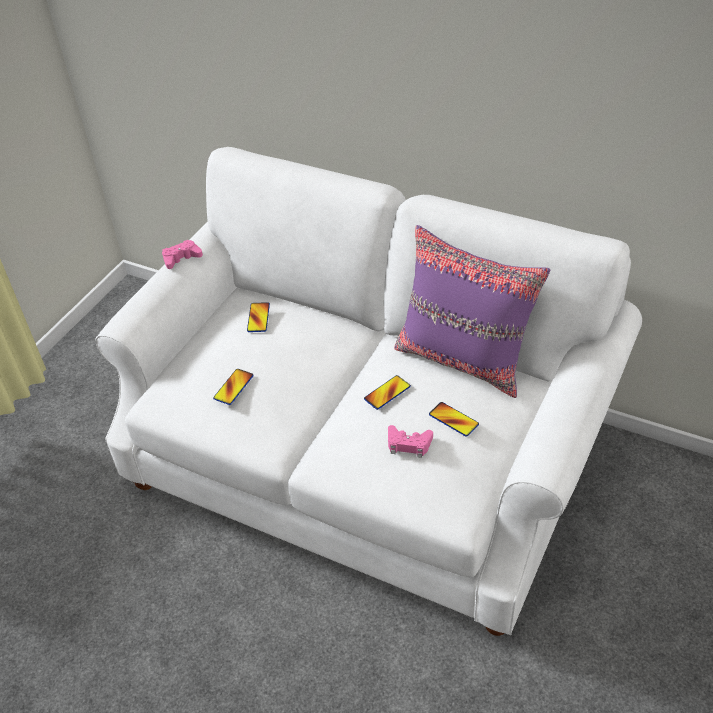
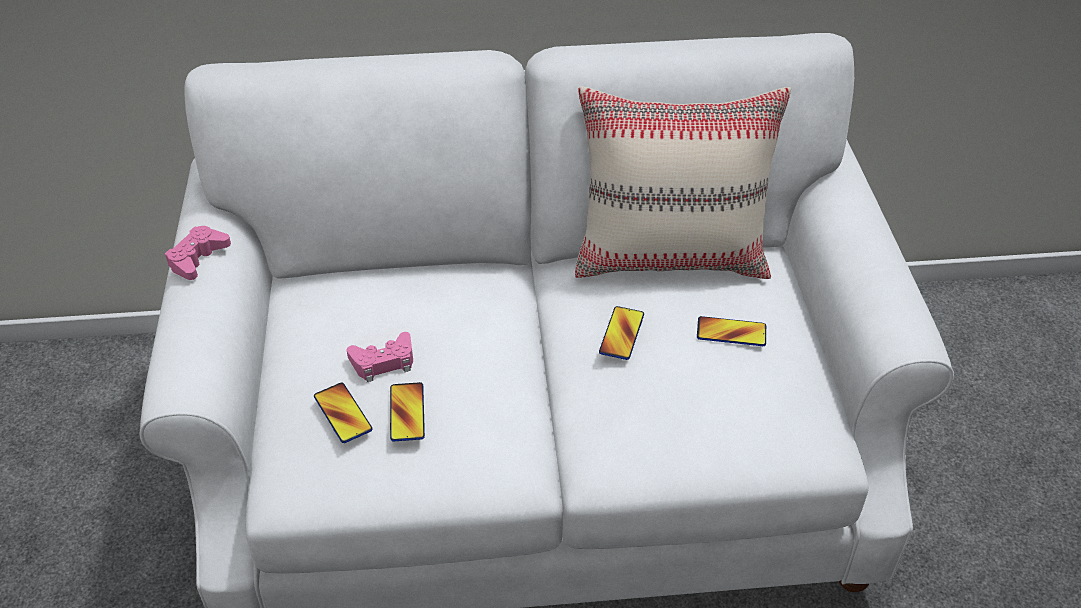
camera: 35 degrees left, 0 degrees up
(258, 318) = (361, 305): phone -> phone (342, 413)
(408, 444) = (705, 386): pink game controller -> pink game controller (383, 362)
(464, 359) = (671, 256): purple pillow -> beige pillow

